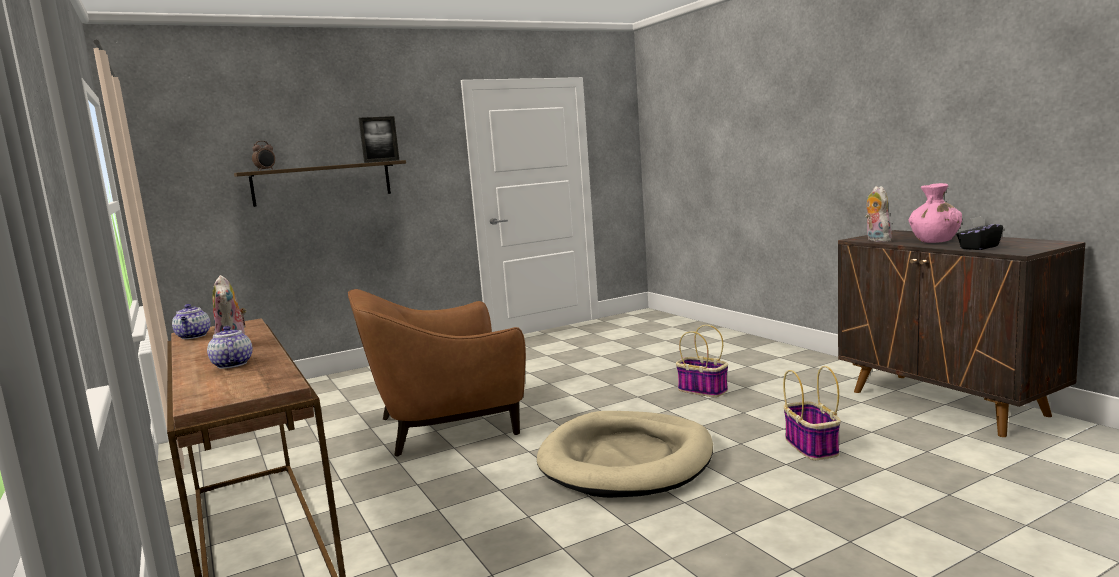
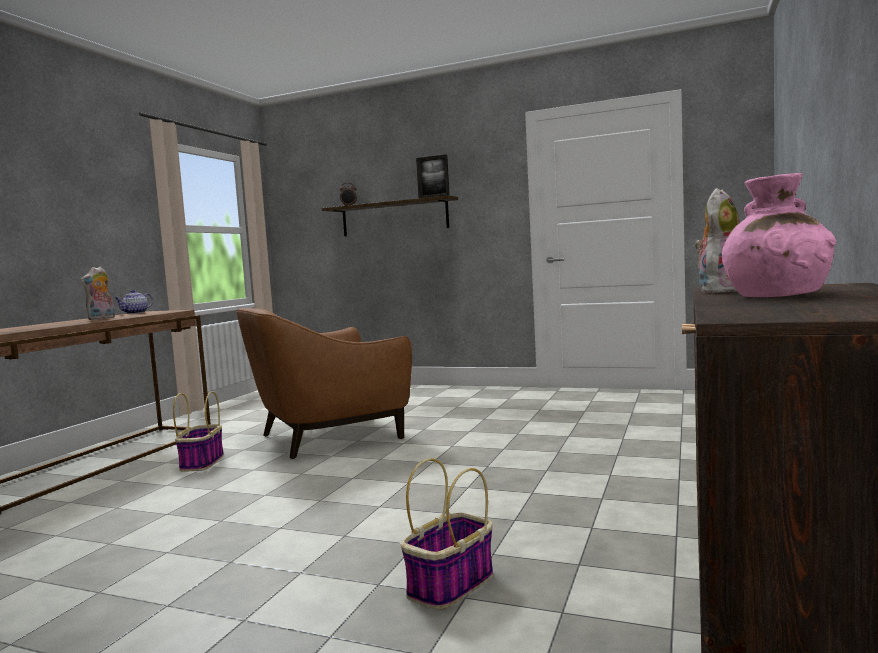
camera: 50 degrees right, 5 degrees down
(232, 364) = (49, 325): teapot -> none
(445, 425) = (328, 436): brown armchair -> brown armchair turned 60 degrees counterclockwise
(626, 460) = (314, 510): beige dog bed -> none
(701, 390) = (552, 483): basket -> basket (202, 462)
(978, 247) = (746, 307): black tissue box -> none

